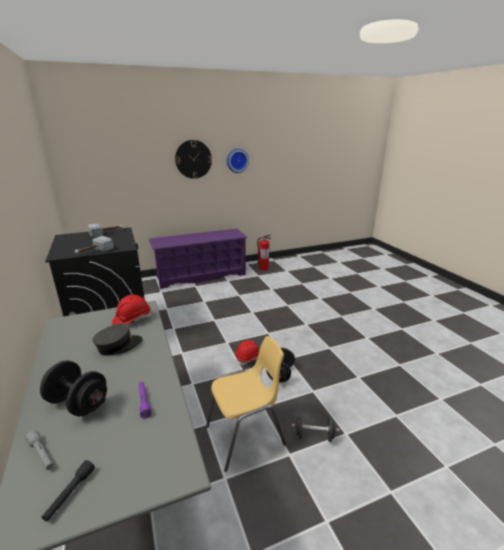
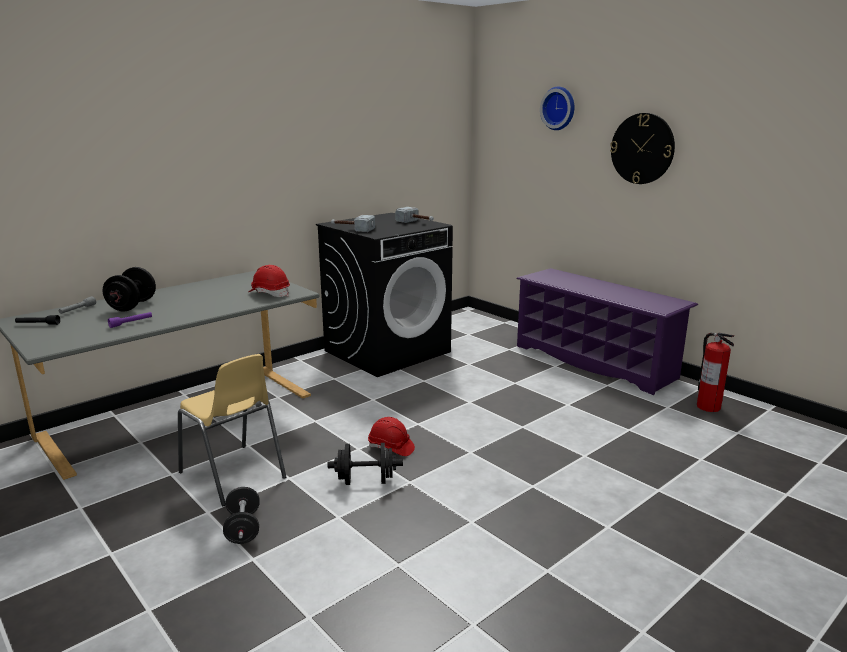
camera: 70 degrees right, 5 degrees down
(118, 345) = (218, 299): grey cap -> none
(237, 160) = (727, 161): wall clock -> wall clock (559, 108)

